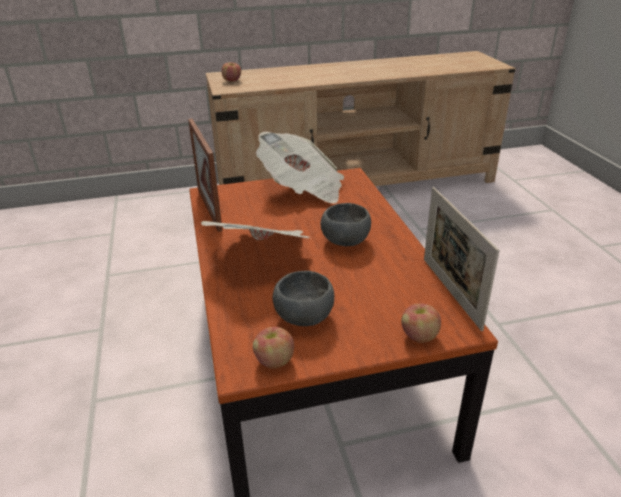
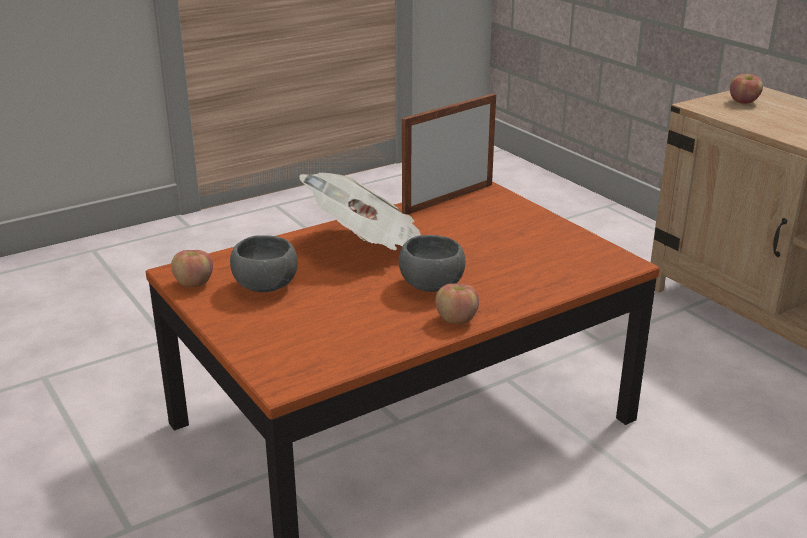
camera: 70 degrees right, 5 degrees down
(303, 188) = (547, 238): newspaper -> none
(419, 336) = (257, 354): apple -> apple (456, 320)
(450, 292) = (355, 367): picture frame -> none

